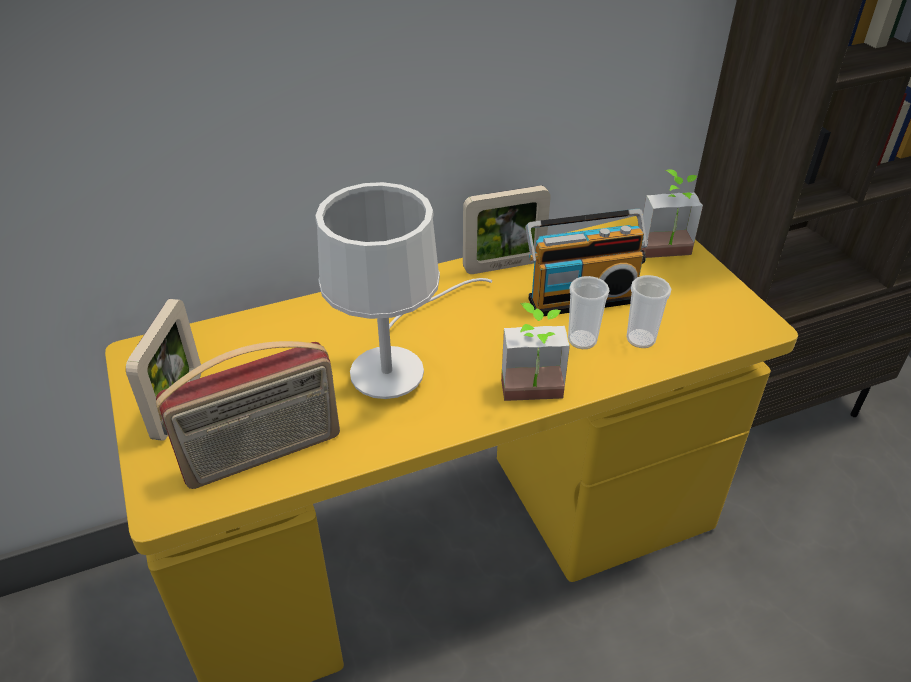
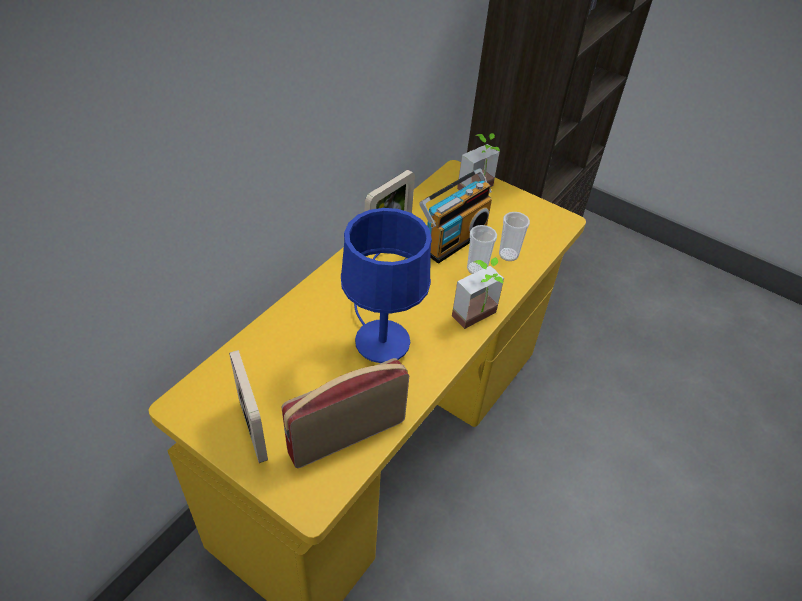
camera: 35 degrees left, 5 degrees up
(263, 454) = (346, 435): radio -> radio turned 150 degrees counterclockwise
(396, 365) = (378, 334): white table lamp -> blue table lamp

